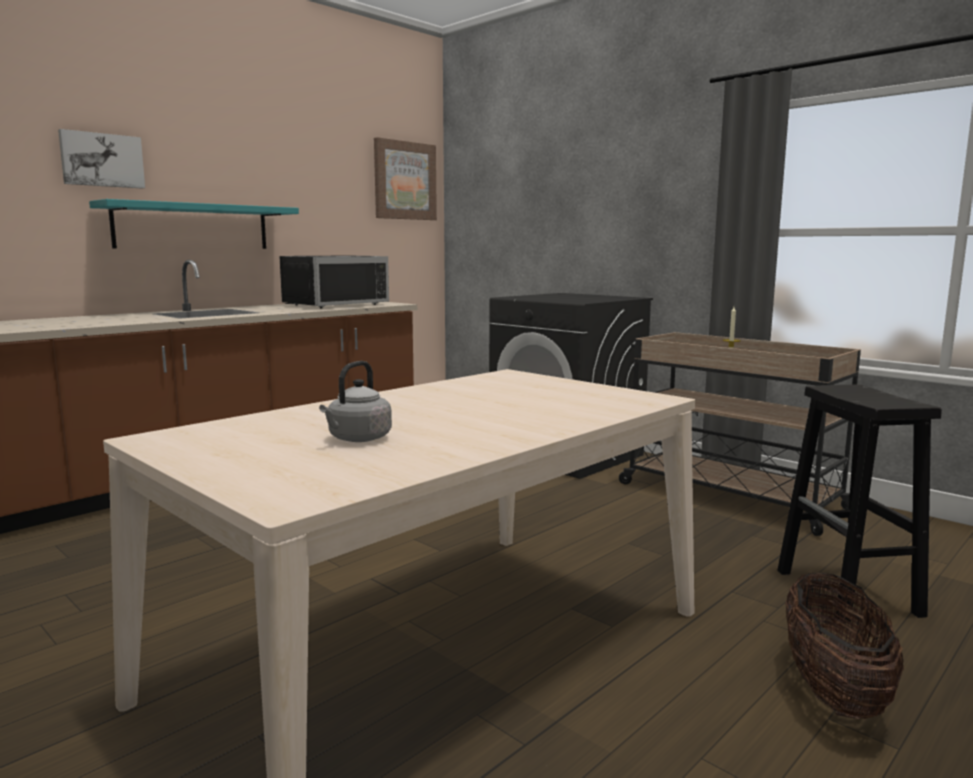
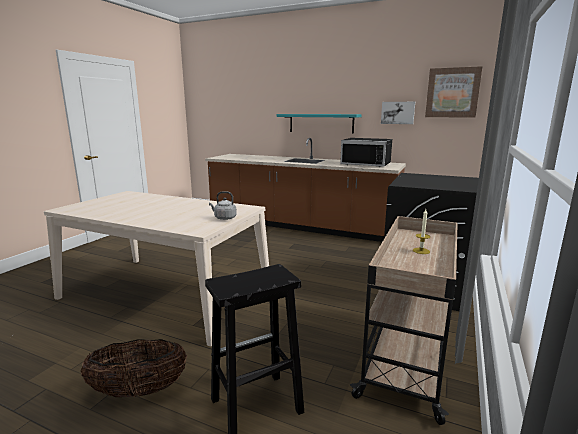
camera: 70 degrees right, 5 degrees up
(102, 160) = (290, 97): picture -> picture (397, 112)
(357, 439) = (123, 206): grey kettle -> grey kettle (224, 218)

